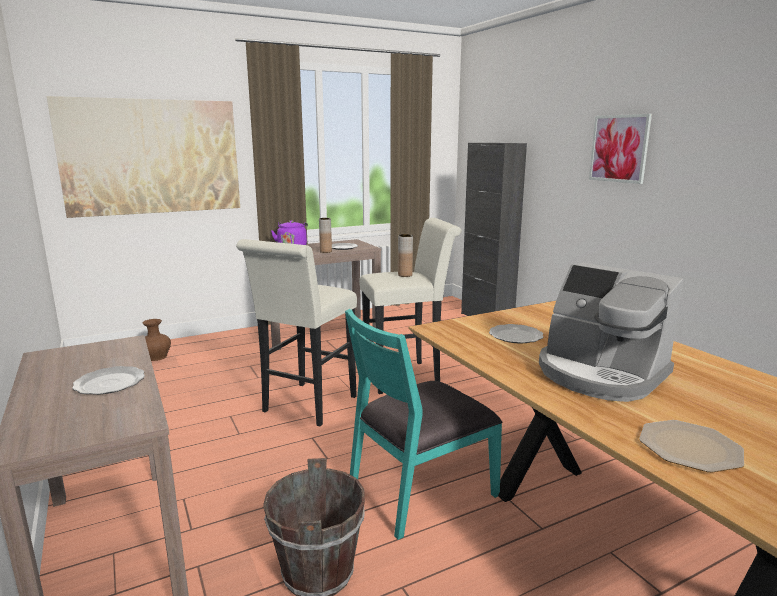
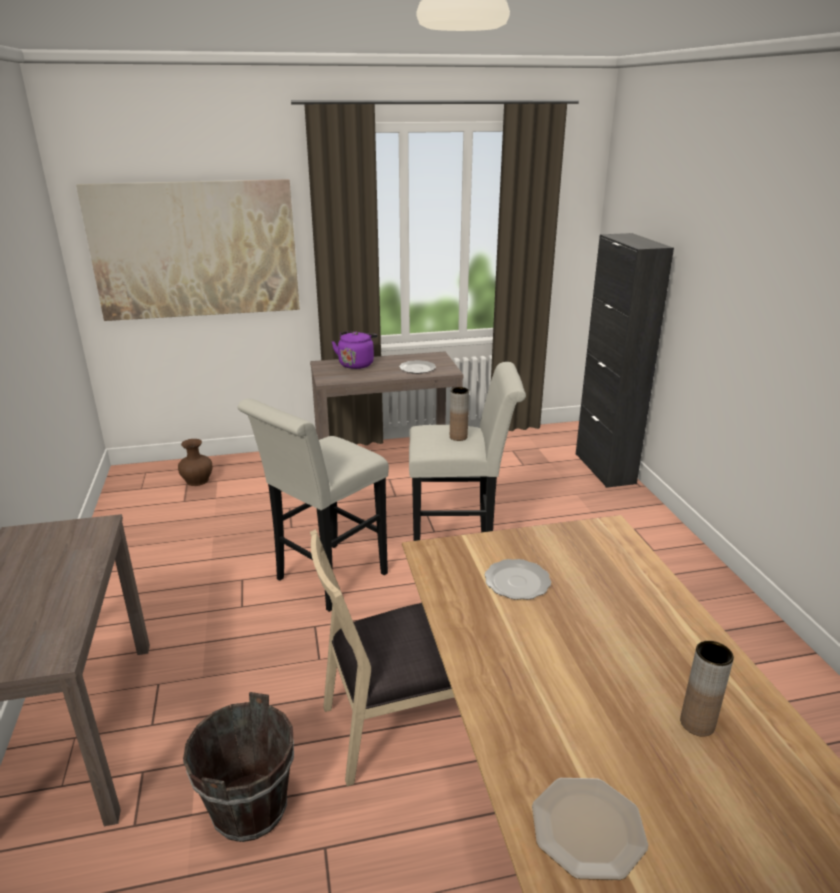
camera: 15 degrees right, 10 degrees up
(110, 383) = (55, 590): plate -> none
(326, 251) = (391, 376): brown vase -> brown vase (697, 723)
(420, 491) = (399, 726): turquoise chair -> beige chair
(600, 374) = (572, 674): coffee machine -> none
(619, 148) = (780, 288): picture -> none

